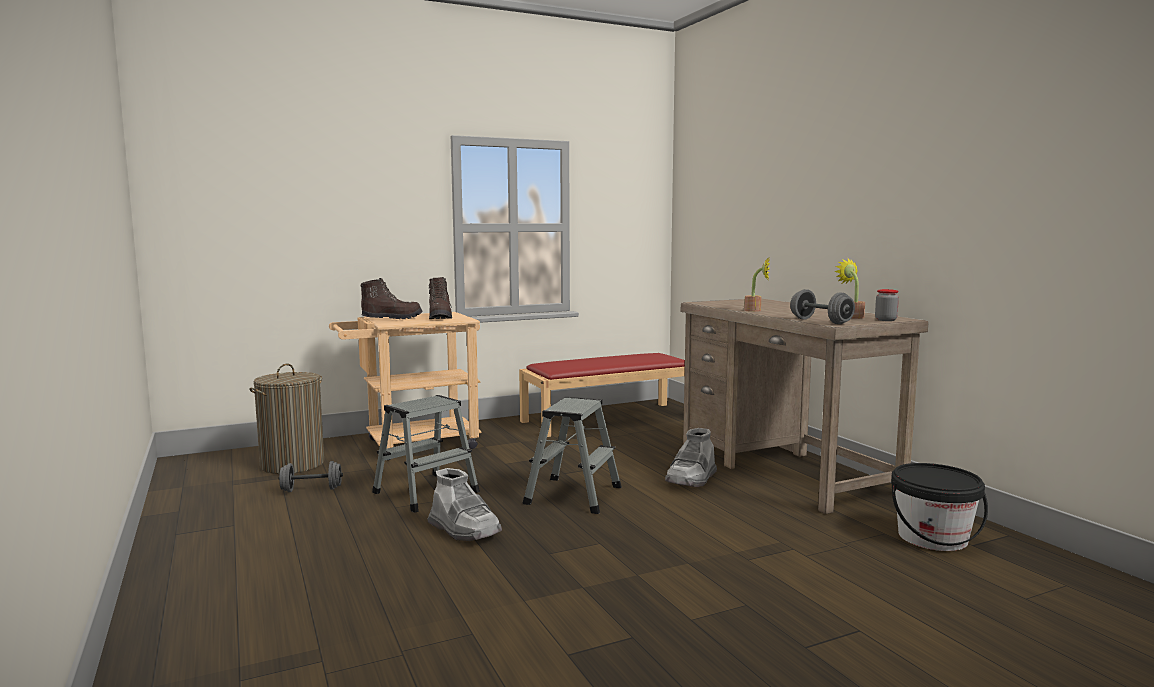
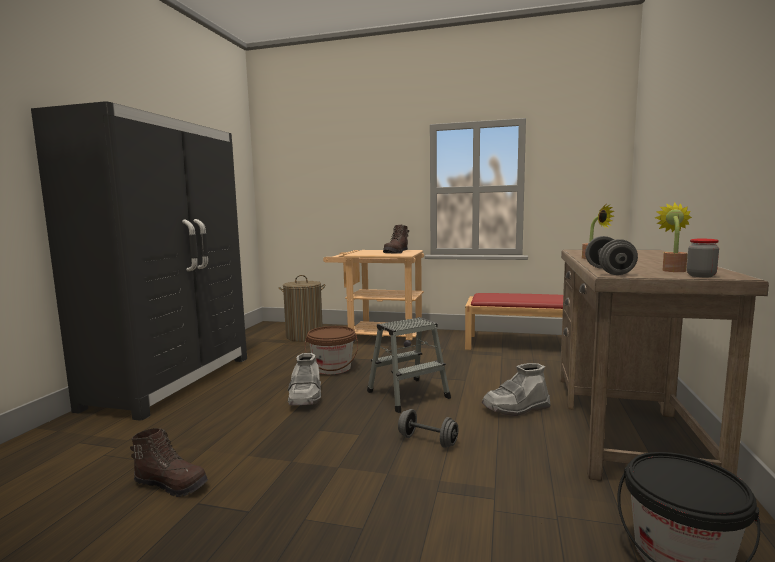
camera: 40 degrees right, 0 degrees up
(205, 569) = (174, 381): none -> black cabinet
(311, 490) = (286, 352): grey dumbbell -> grey dumbbell (427, 441)
(392, 318) = (366, 251): brown boot -> brown boot (172, 484)
(426, 492) = (332, 368): grey step ladder -> brown bucket

